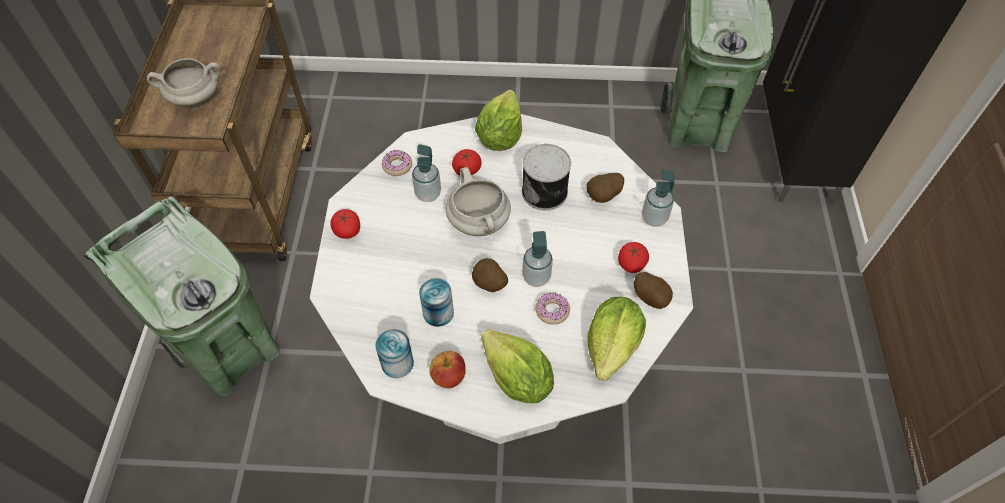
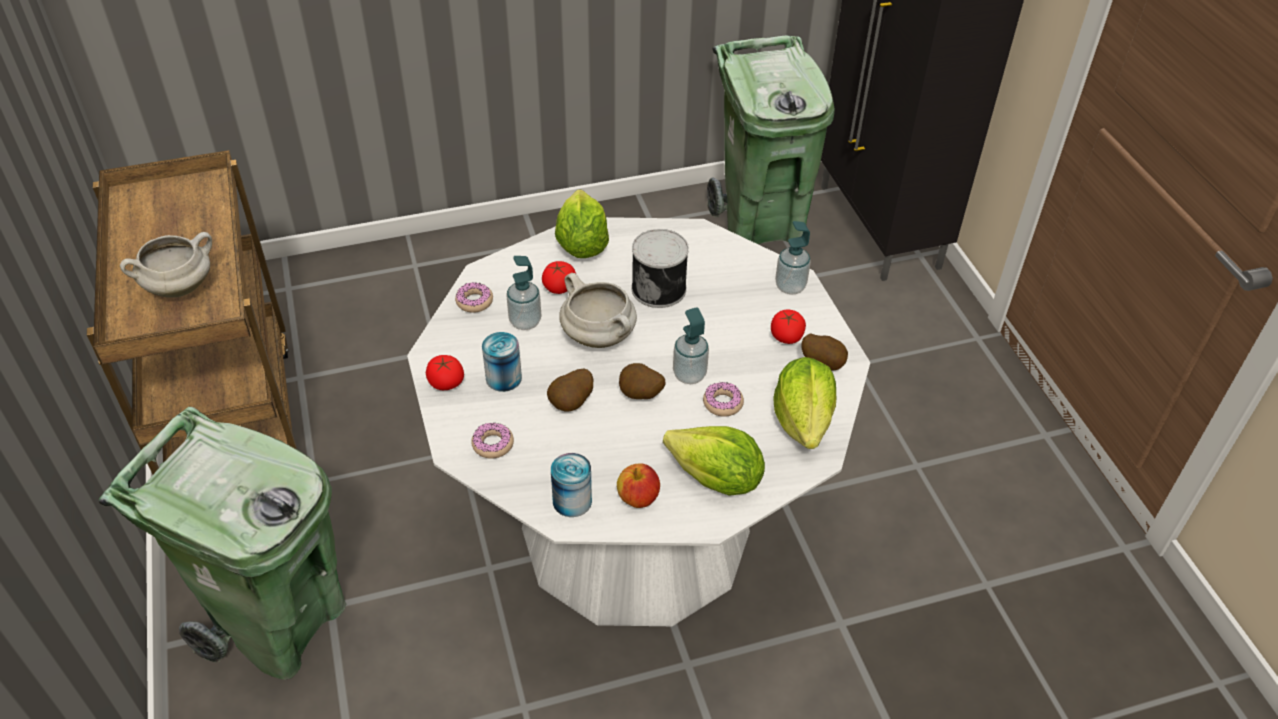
camera: 20 degrees left, 10 degrees down
(359, 295) = (493, 444): none -> donut
(438, 313) = (595, 438): can -> can (503, 378)
(603, 197) = (726, 278): potato -> potato (572, 404)

